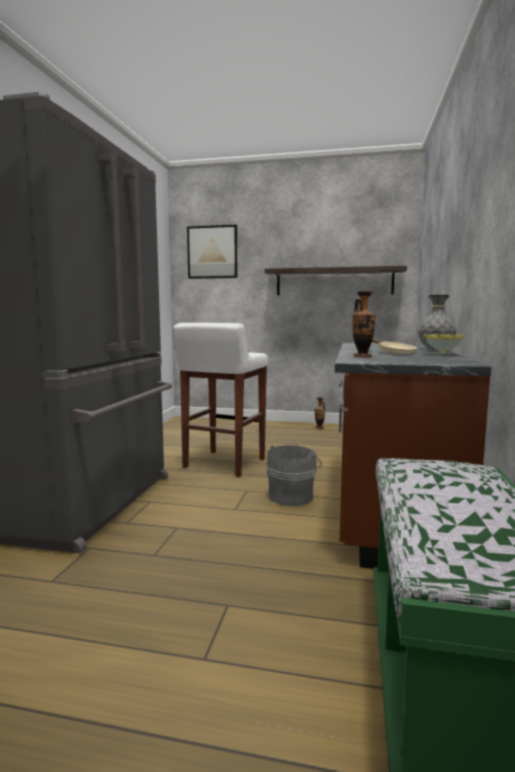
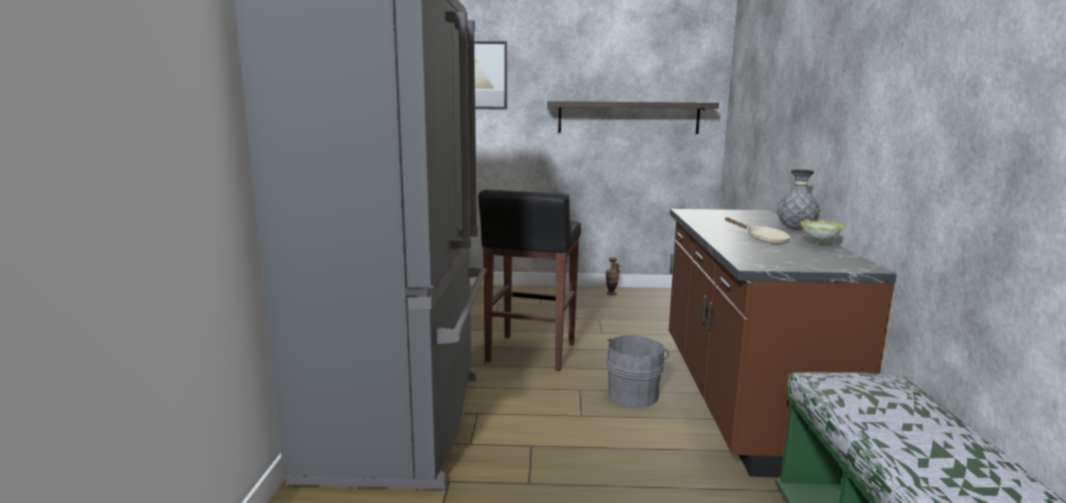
camera: 10 degrees left, 5 degrees up
(223, 464) = (530, 353): white stool -> black stool
(362, 356) = (744, 251): vase -> none

